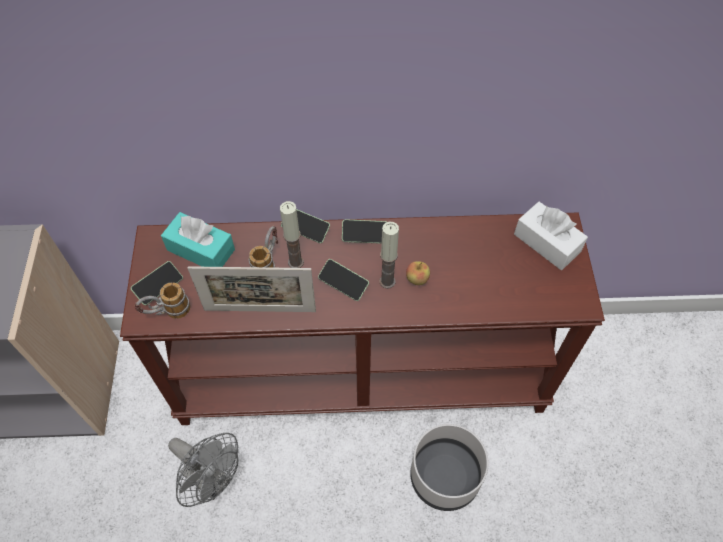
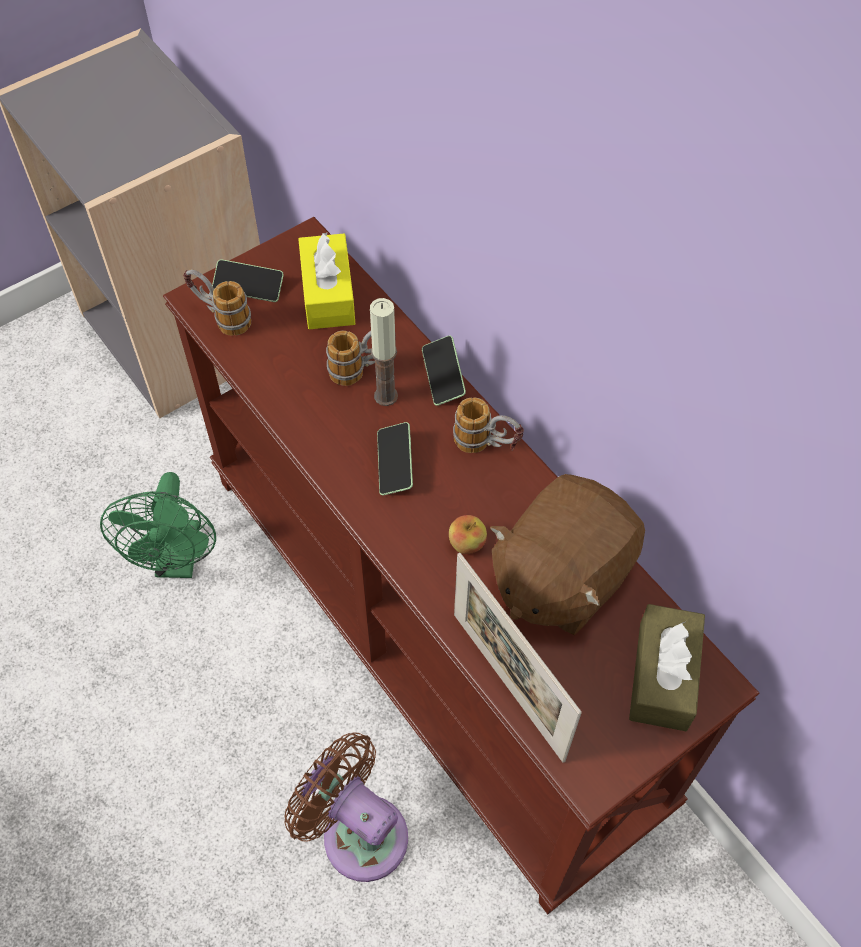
camera: 55 degrees right, 0 degrees up
(201, 250) = (328, 293): turquoise tissue box -> yellow tissue box
(212, 480) = (177, 561): grey fan -> green fan
(260, 310) = (290, 401): picture frame -> picture frame (507, 685)
(365, 235) = (487, 445): phone -> mug
(387, 281) = (436, 511): candle -> none
(445, 477) = (358, 831): grey planter -> brown fan
(465, 251) = (560, 576): none -> brown plush toy
(547, 243) = (663, 676): white tissue box -> brown tissue box

